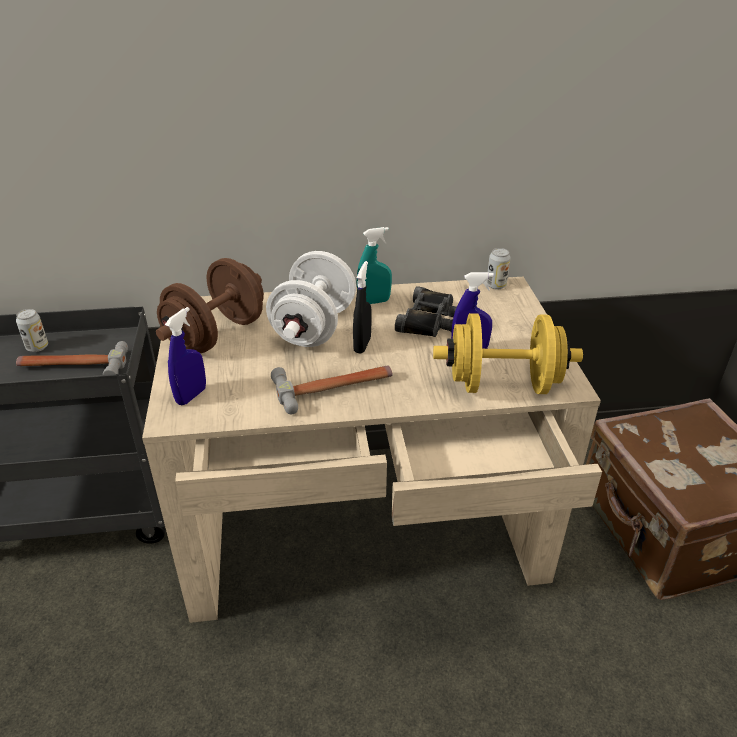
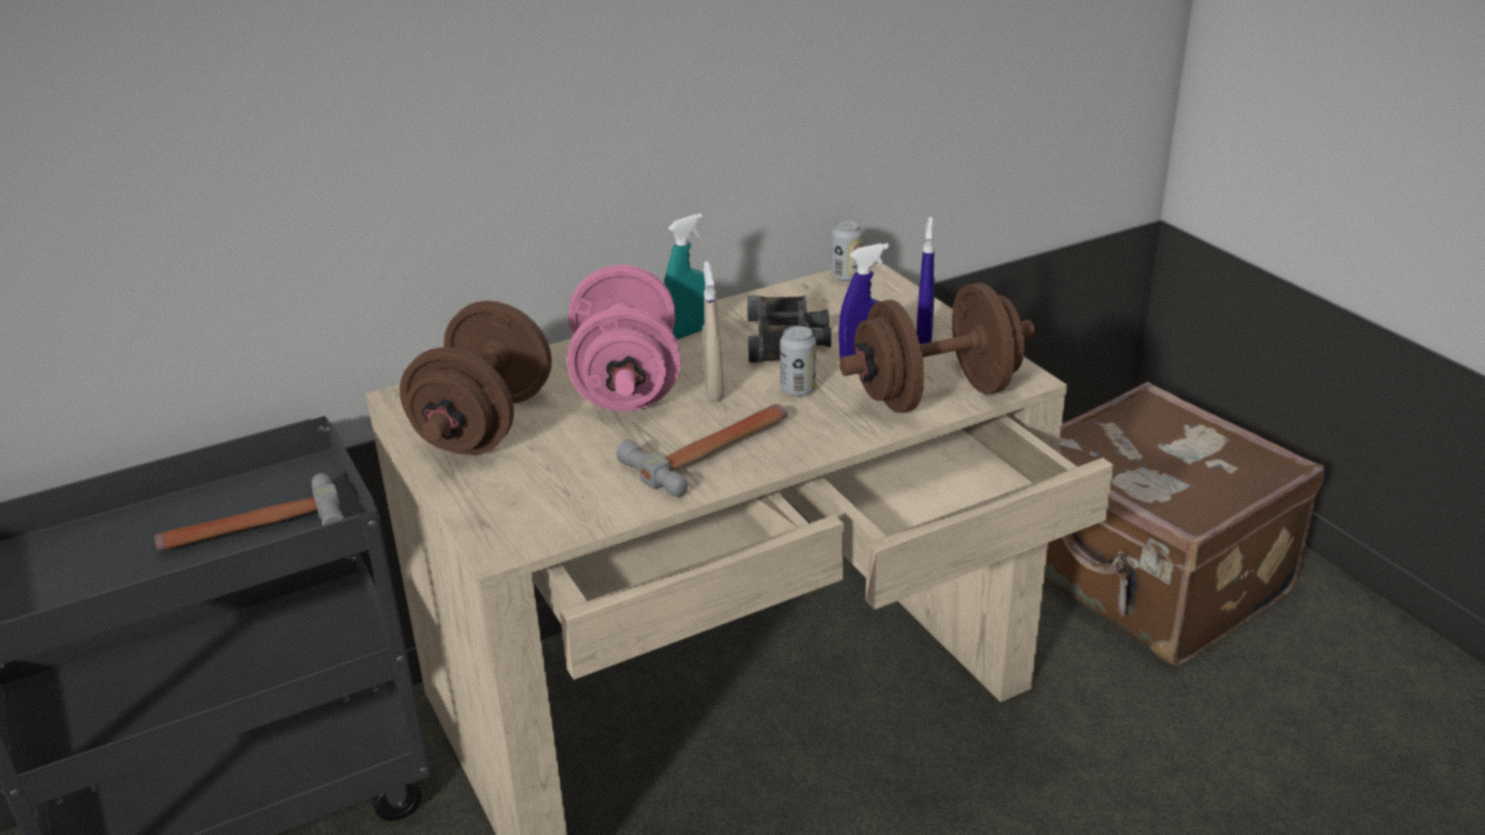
camera: 20 degrees left, 5 degrees down
(37, 347) = (165, 519): can -> can (798, 390)
(191, 396) = (511, 510): blue spray bottle -> blue spray bottle (924, 340)
(313, 328) = (626, 384): white dumbbell -> pink dumbbell
(362, 345) = (713, 390): black spray bottle -> beige spray bottle
(502, 385) = (935, 395): yellow dumbbell -> brown dumbbell

